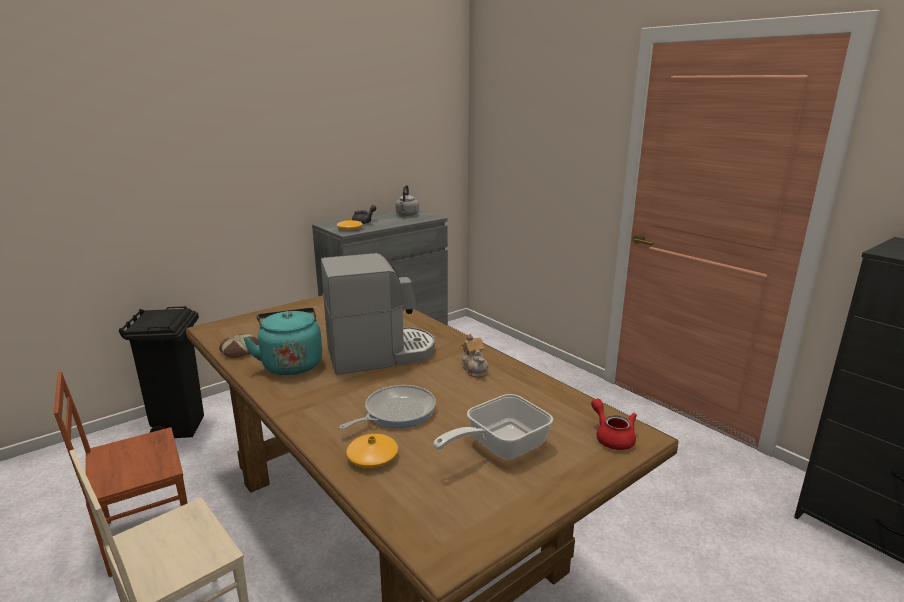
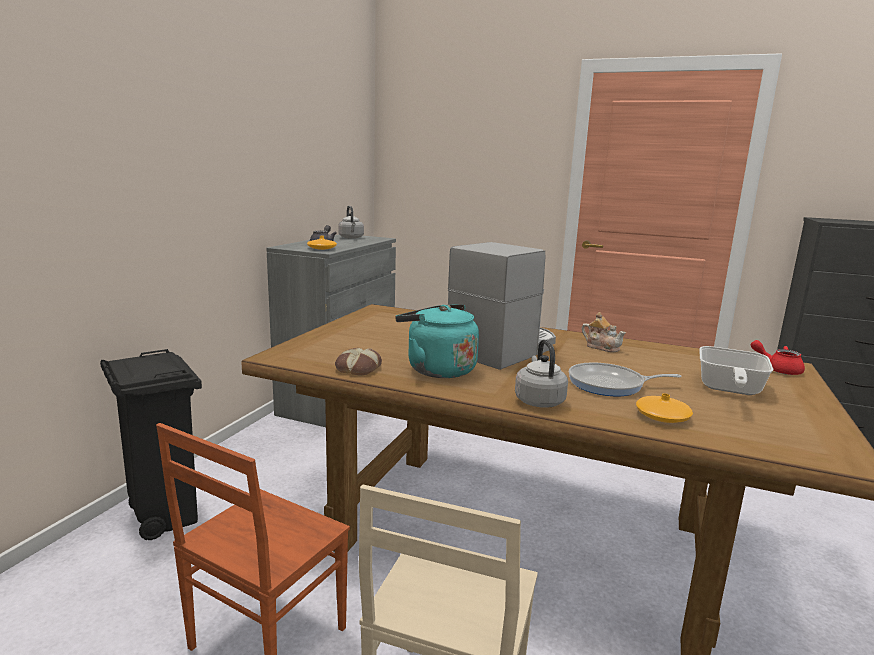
camera: 30 degrees left, 5 degrees down
(306, 413) = (538, 400): none -> grey kettle
(396, 412) = (610, 384): frying pan -> frying pan turned 105 degrees counterclockwise

